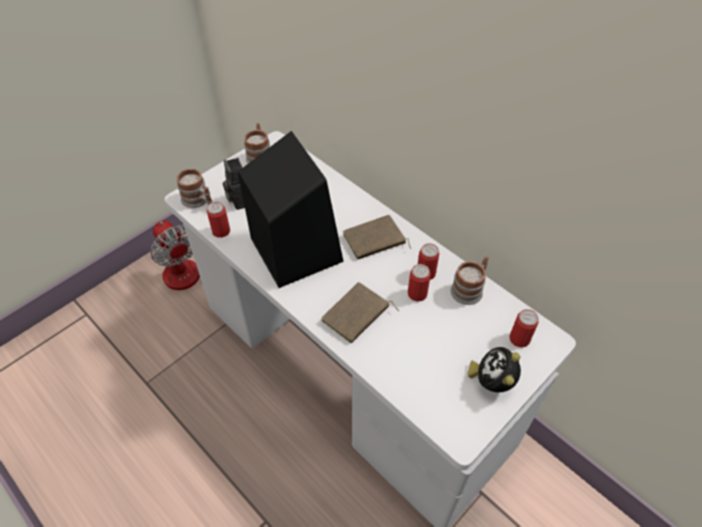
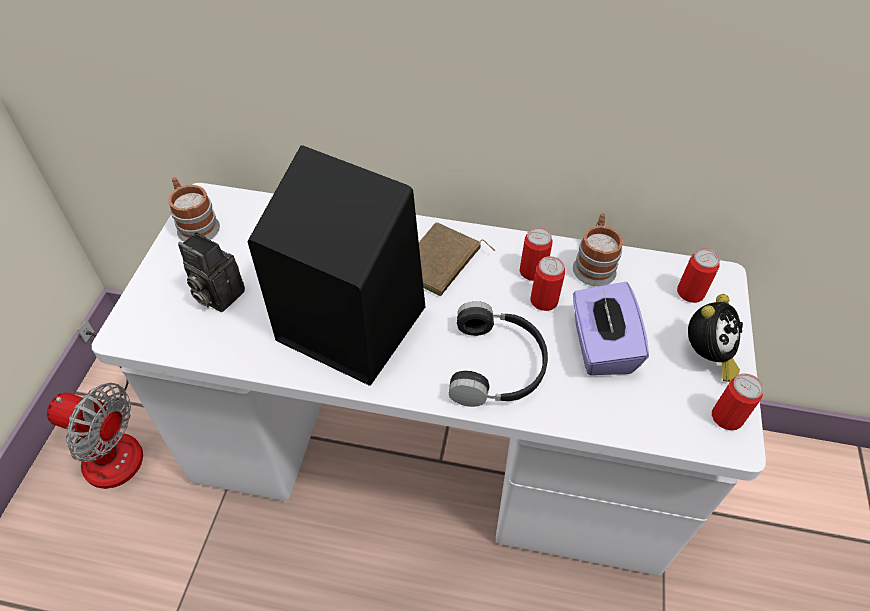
camera: 35 degrees left, 0 degrees up
(199, 201) = (153, 327): mug -> none
(221, 231) = (223, 352): can -> can (727, 417)
(357, 315) = (498, 365): brown book -> black headphones
(428, 338) = (600, 346): none -> purple tissue box
(491, 381) = (706, 356): alarm clock -> alarm clock turned 120 degrees counterclockwise

